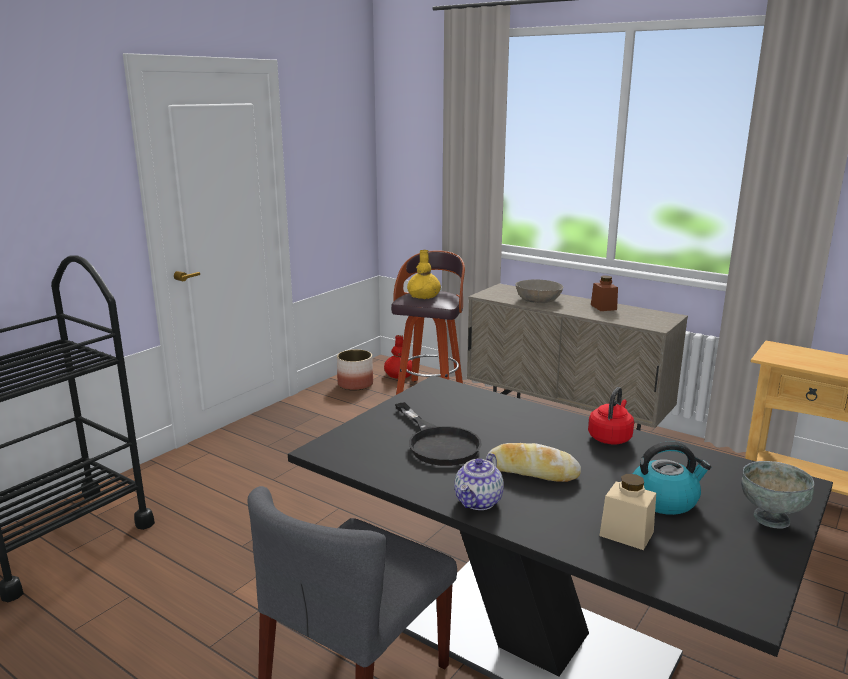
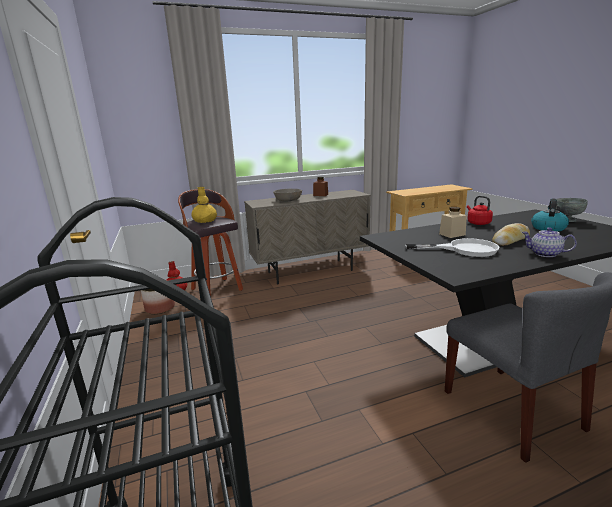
camera: 55 degrees left, 0 degrees up
(438, 443) = (463, 249): black frying pan -> white frying pan
(479, 502) = (544, 254): teapot -> teapot turned 150 degrees clockwise
(626, 534) = (582, 238): beige jar -> beige jar (452, 234)

